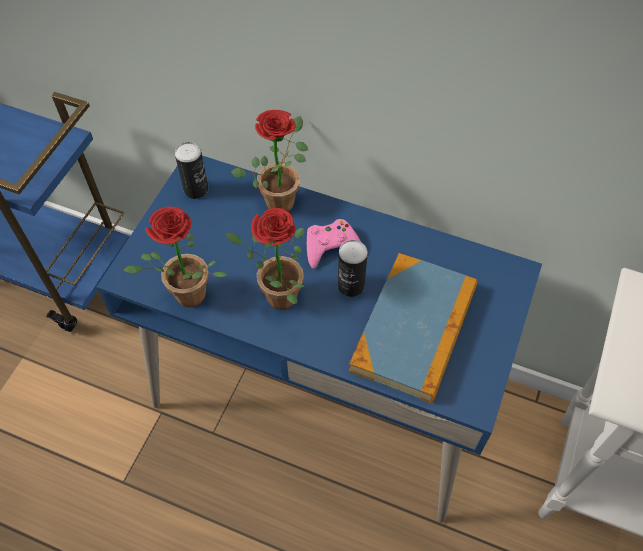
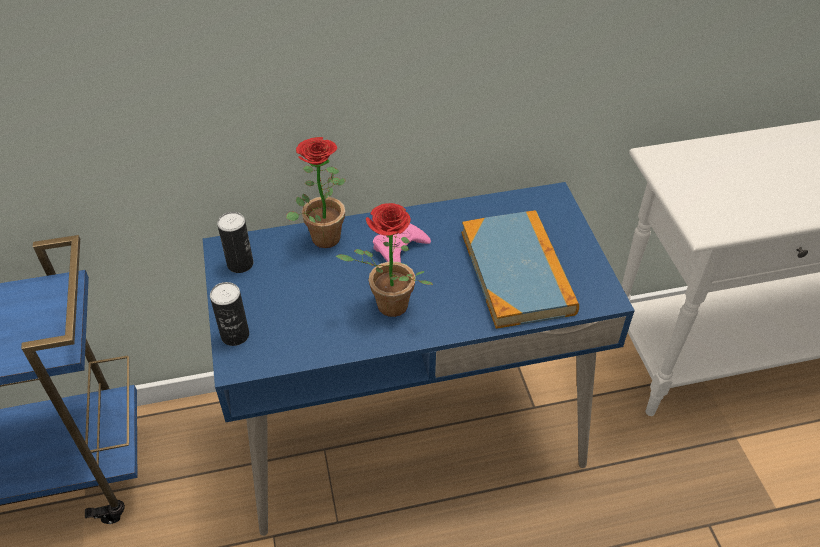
camera: 35 degrees left, 10 degrees down
(185, 299) = (310, 351): potted plant -> none
(351, 285) = (441, 268): can -> can (235, 335)

